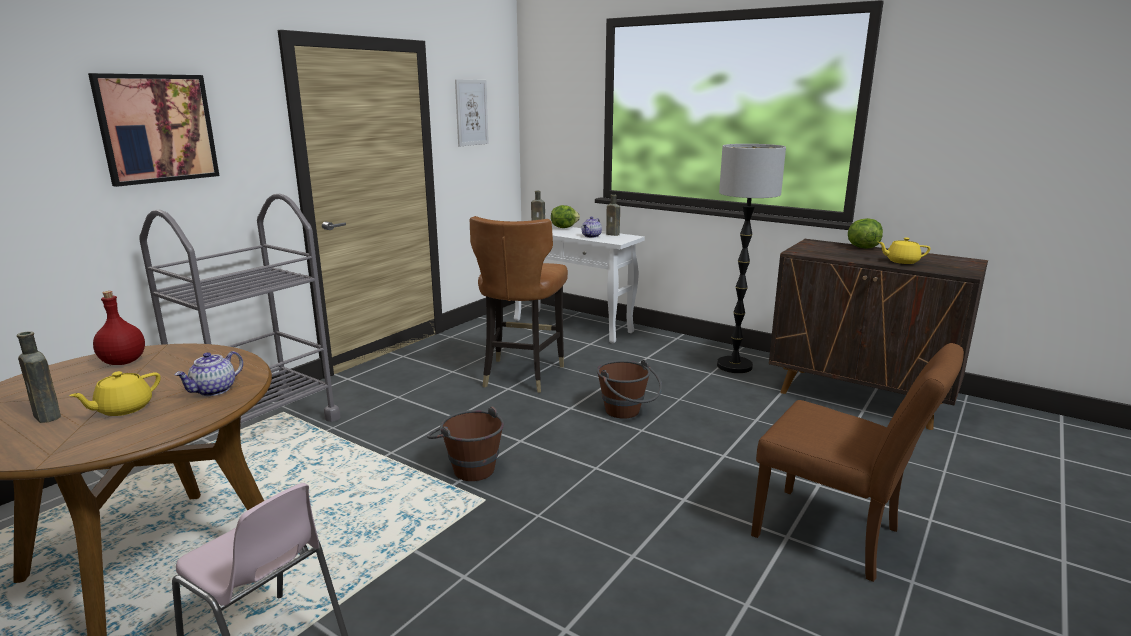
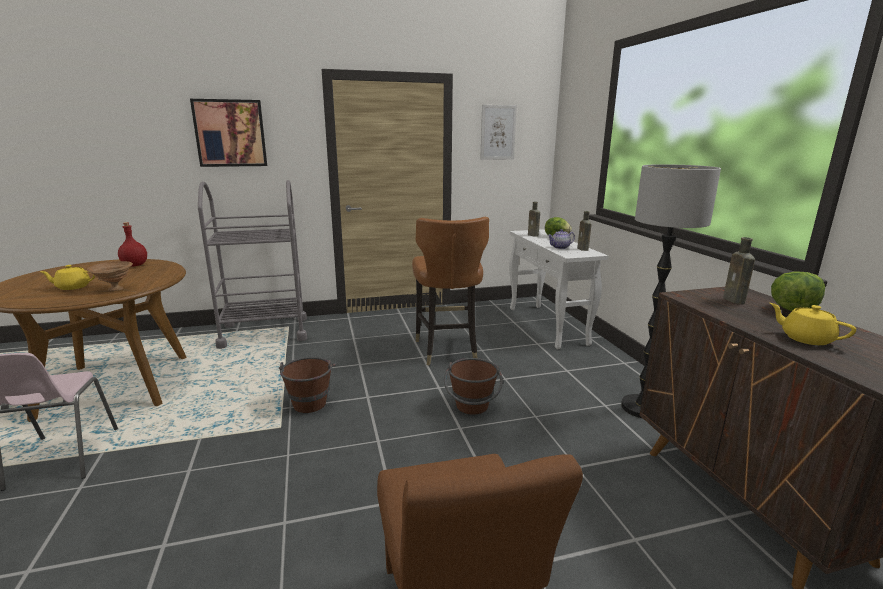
camera: 40 degrees right, 0 degrees up
(48, 417) = (50, 282): brown bottle -> brown bottle (735, 301)
(214, 390) = (115, 289): teapot -> brown bowl
(521, 375) = (447, 350): brown chair -> brown chair turned 60 degrees counterclockwise

